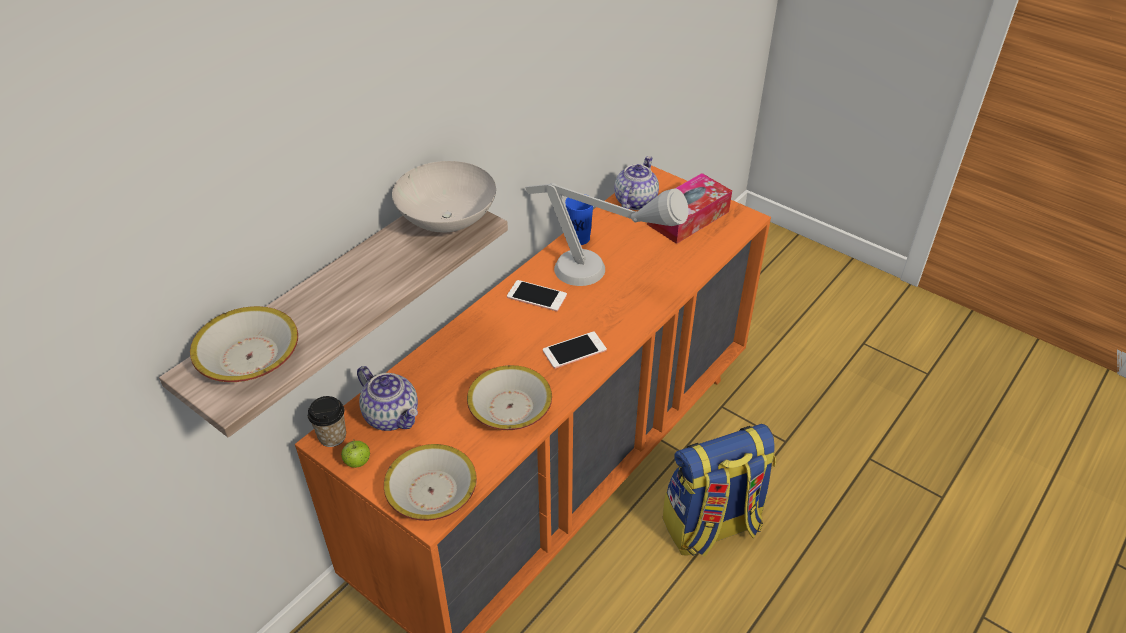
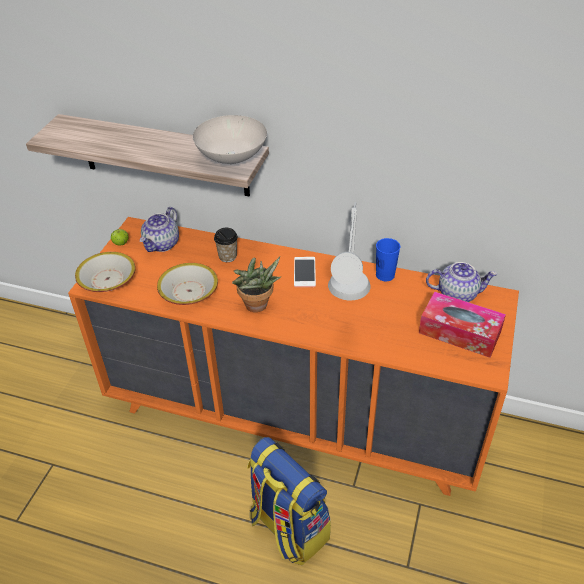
camera: 70 degrees right, 0 degrees up
(249, 357) = (79, 132): bowl -> none
(332, 436) = (137, 227): cup -> cup (227, 256)
(574, 350) = (257, 307): phone -> potted plant

